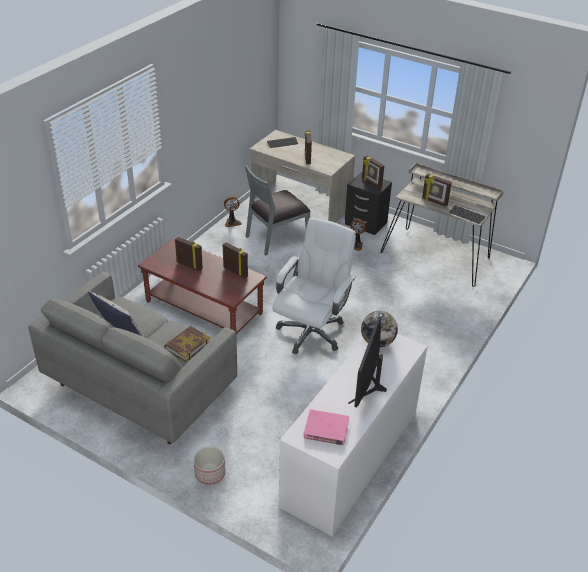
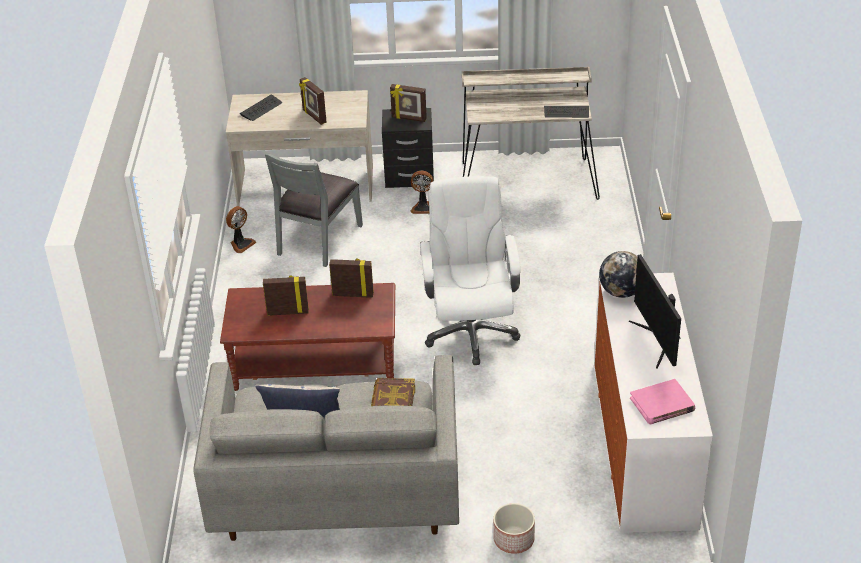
camera: 30 degrees left, 0 degrees up
(434, 202) = (516, 111): picture frame -> none

